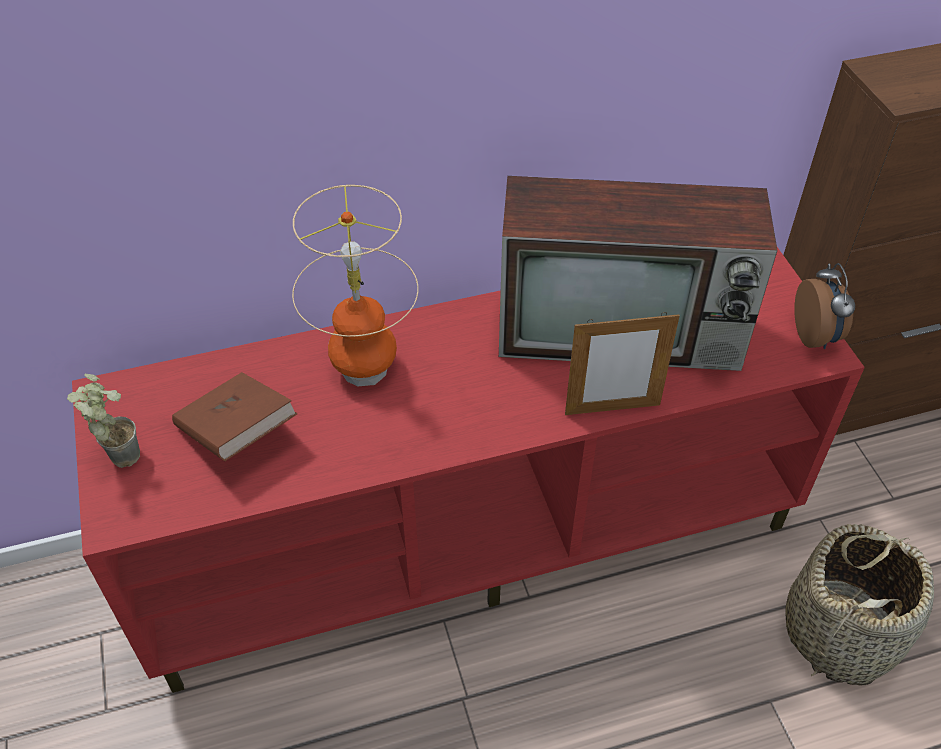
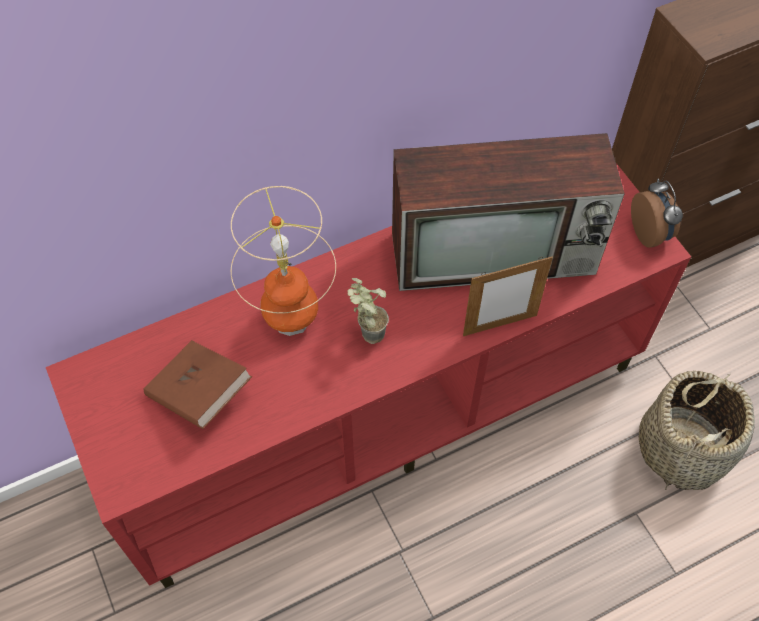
camera: 10 degrees left, 10 degrees up
(119, 453) = (105, 428): potted plant -> potted plant (366, 332)

